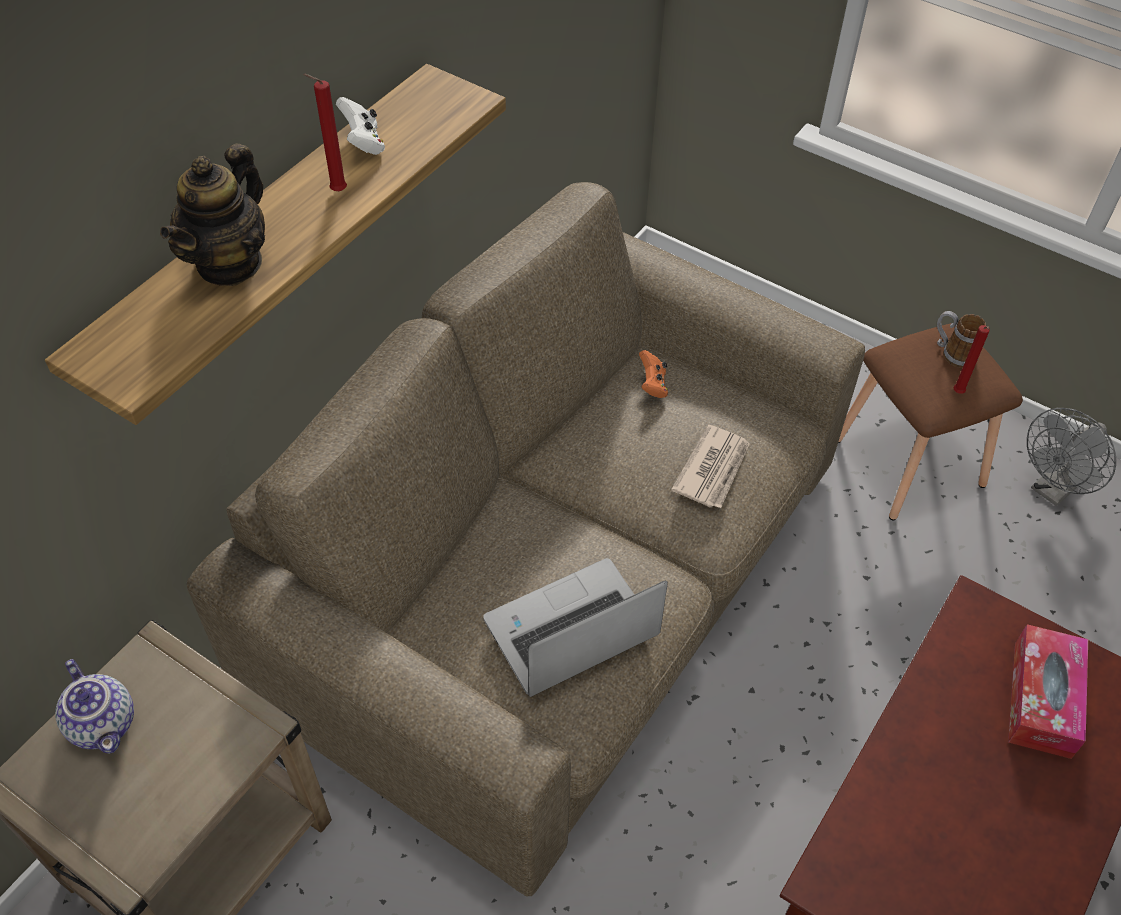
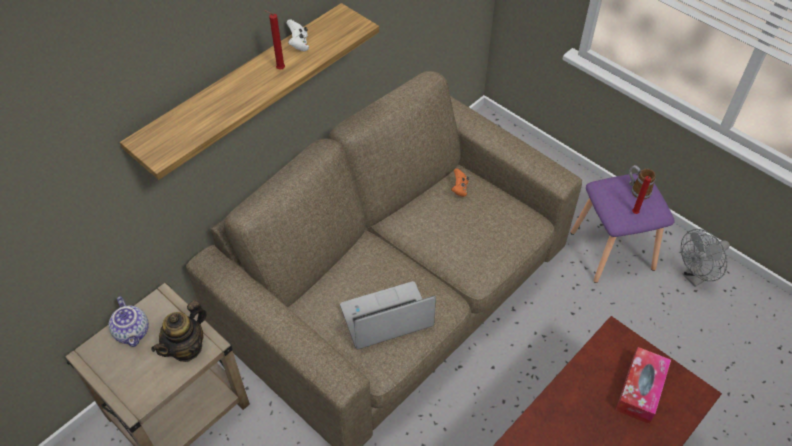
camera: 10 degrees right, 0 degrees up
(230, 263) = (218, 102): teapot -> teapot (187, 348)
(713, 469) = (483, 240): newspaper -> none
(911, 463) = (613, 251): brown stool -> purple stool

